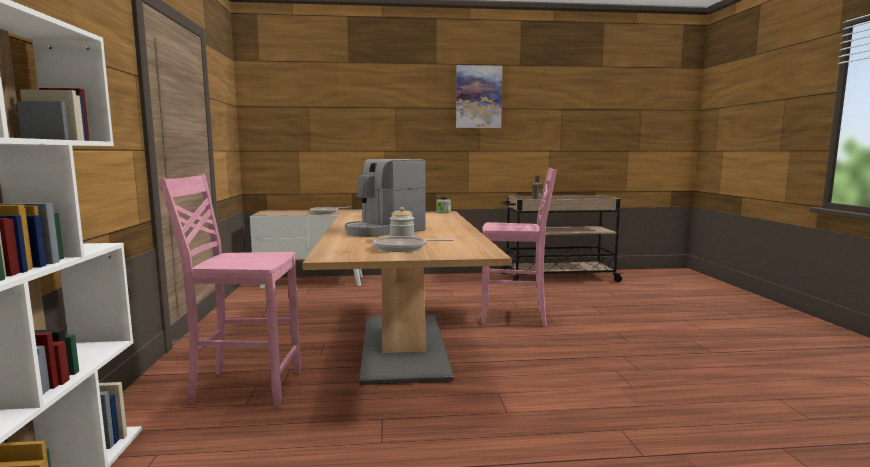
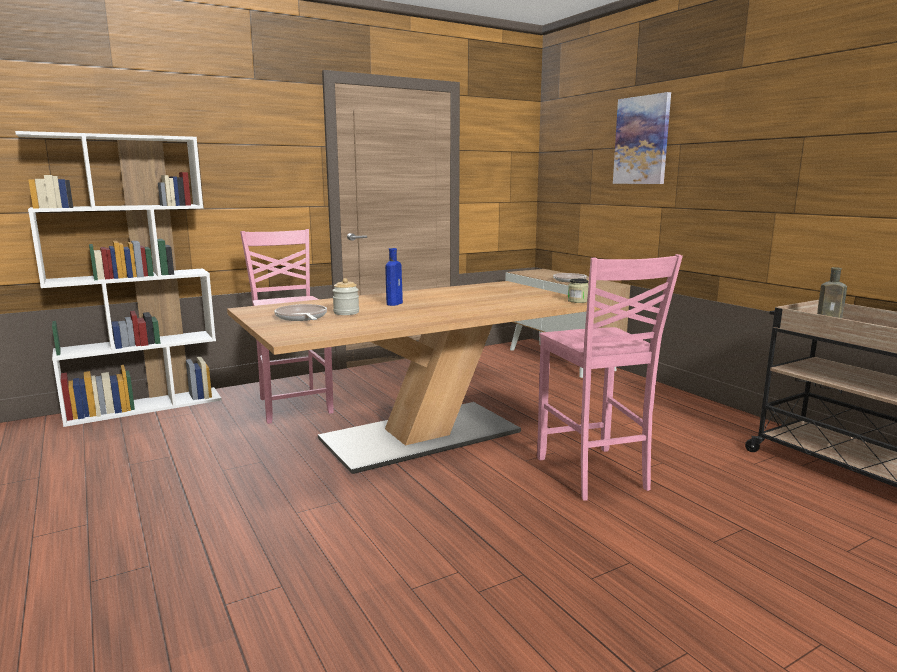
camera: 65 degrees right, 5 degrees up
(384, 231) = (395, 303): coffee machine -> blue bottle
(478, 97) = (801, 117): picture -> picture (642, 140)

